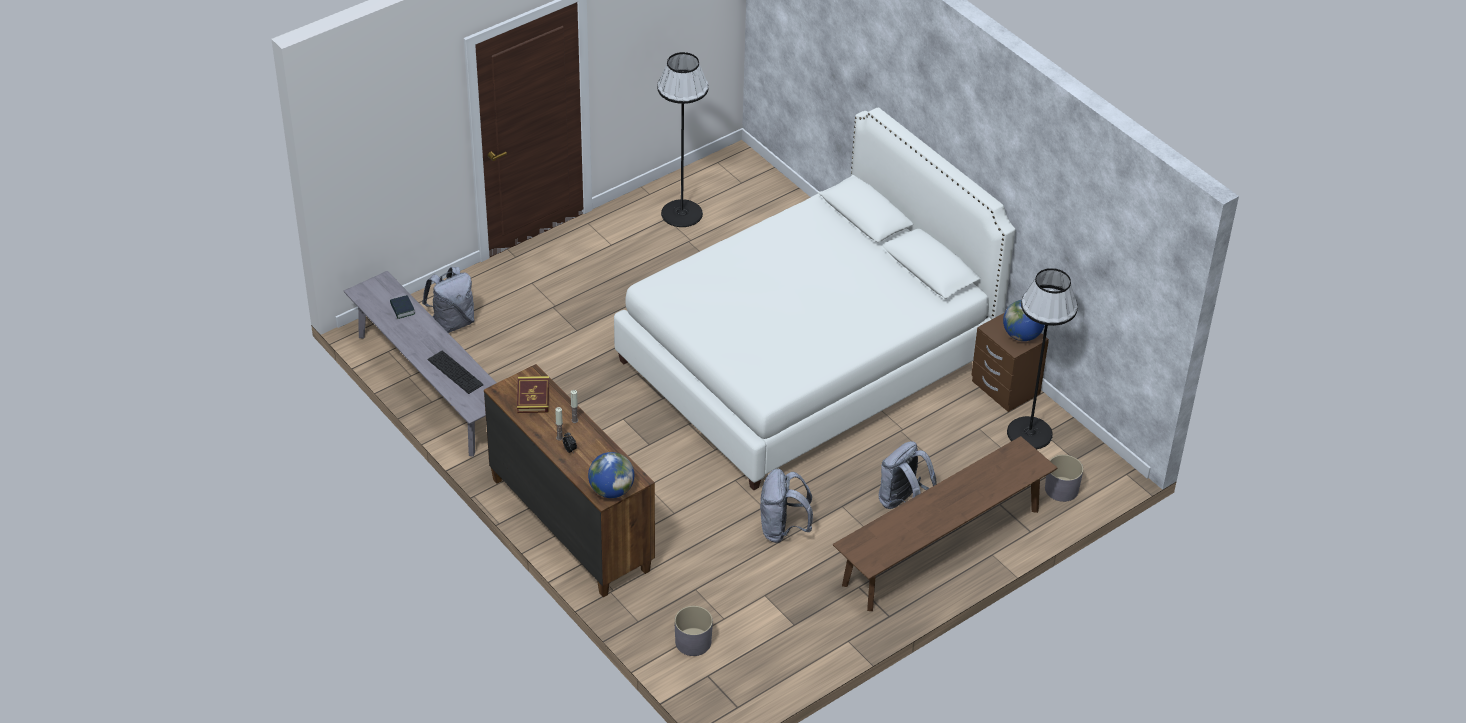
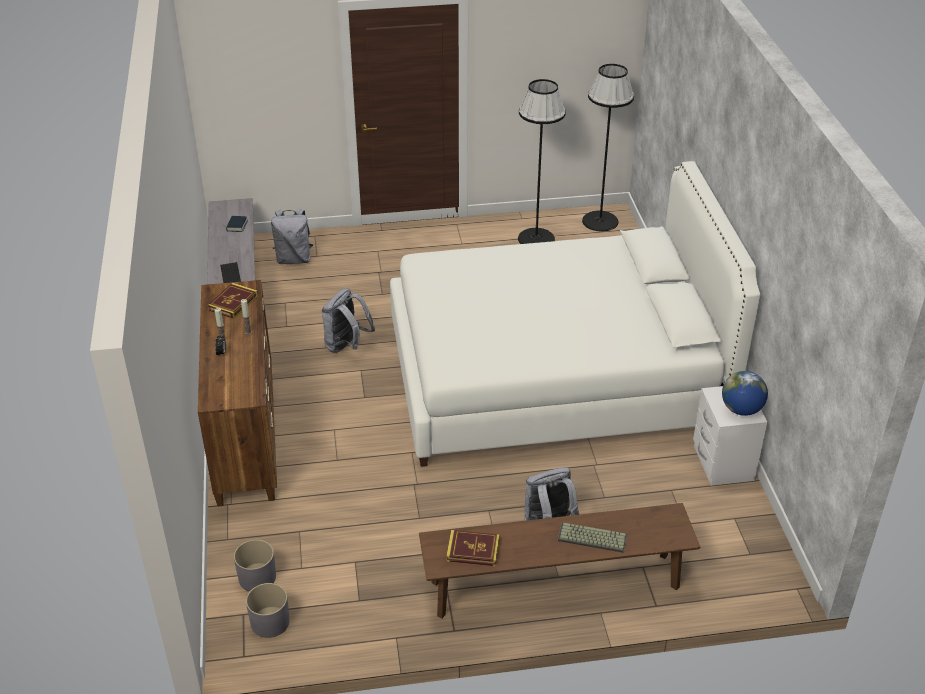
camera: 30 degrees right, 5 degrees down
(611, 490) = (222, 398): globe -> none
(782, 529) = (418, 510): grey backpack -> grey backpack (346, 346)
(887, 541) = (473, 550): none -> book
(971, 494) = (591, 539): none -> keyboard
(1005, 388) = (723, 463): brown nightstand -> white nightstand
(1029, 433) = (719, 512): black floor lamp -> black floor lamp (600, 221)
(1061, 489) = (717, 577): grey planter -> grey planter (270, 622)

